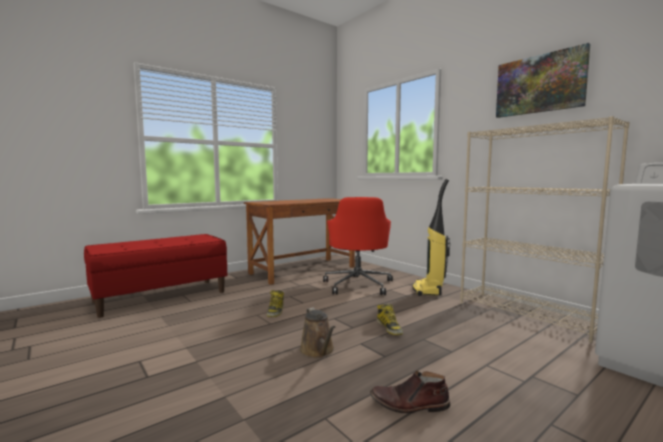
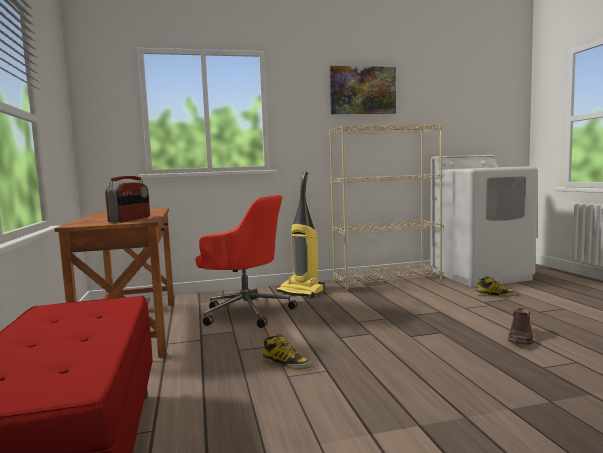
camera: 65 degrees left, 0 degrees up
(278, 202) = (130, 220): none -> radio
(318, 351) = (420, 355): brown watering can -> none
(389, 328) = (382, 320): boot -> boot (495, 295)

